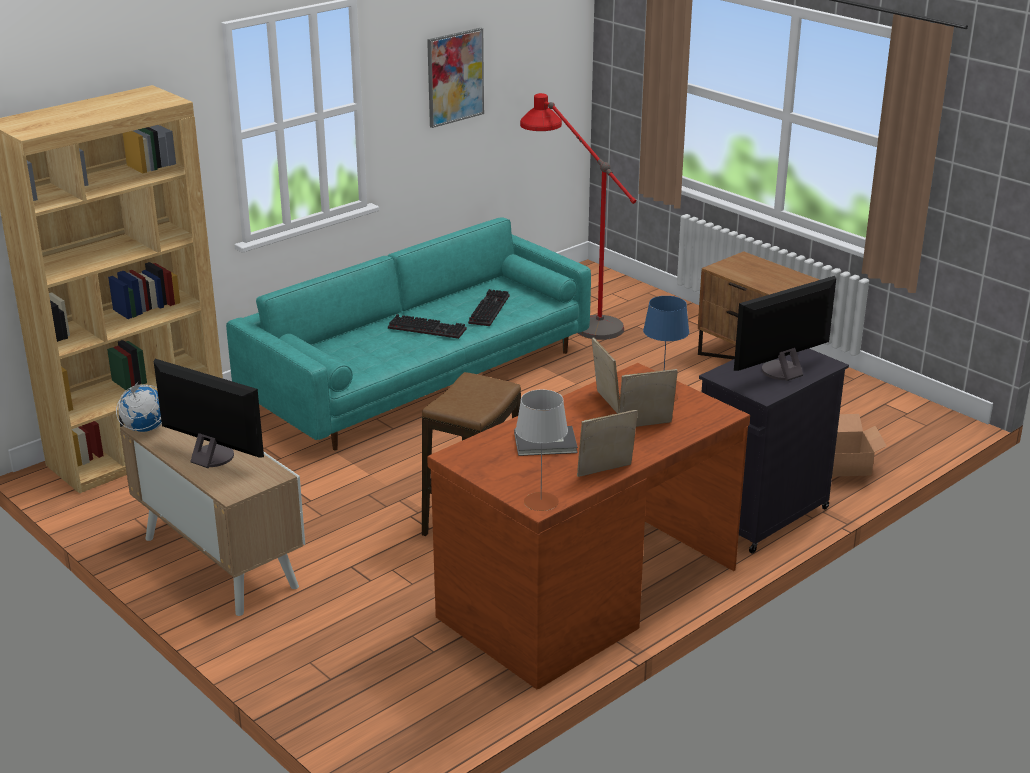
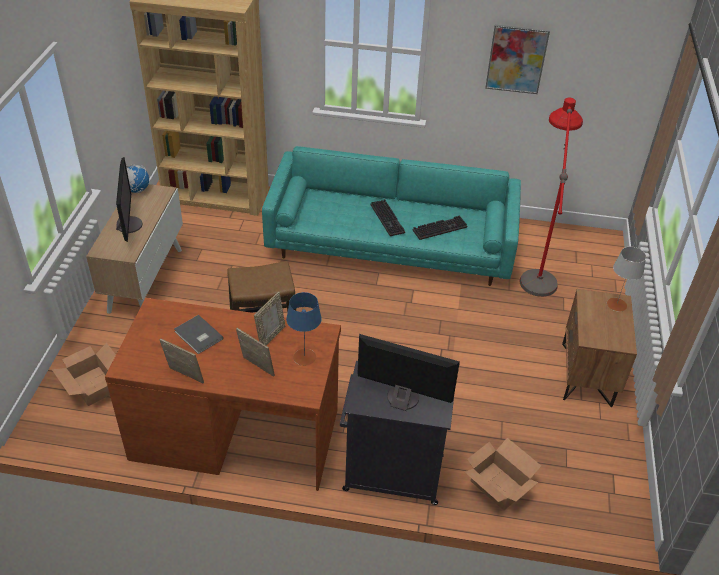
camera: 50 degrees right, 15 degrees up
(367, 673) = (94, 385): none -> cardboard box
(541, 501) = (128, 366): grey table lamp -> grey table lamp (616, 304)

